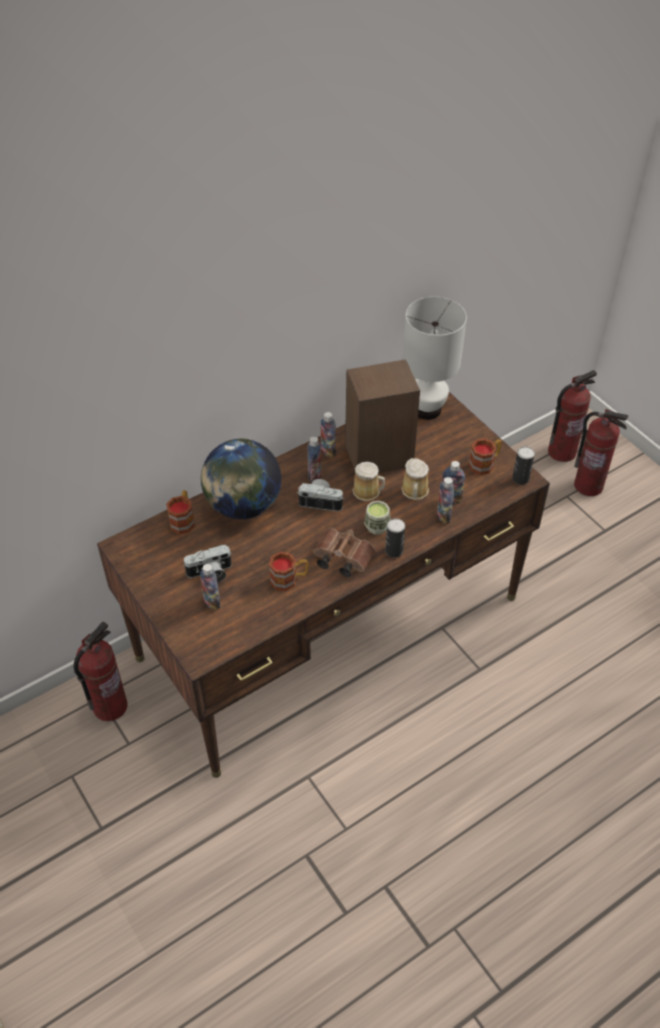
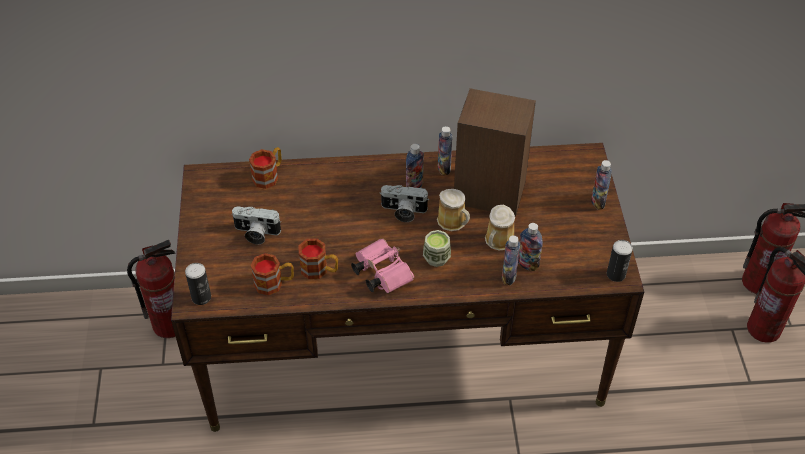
camera: 30 degrees right, 0 degrees up
(212, 602) = (238, 259): bottle -> bottle (598, 202)
(243, 506) = (329, 185): globe -> none
(321, 501) = (403, 211): camera -> camera turned 150 degrees clockwise
(341, 559) = (380, 273): brown binoculars -> pink binoculars
(394, 551) = (435, 288): can -> can (201, 297)
(426, 409) = (570, 167): white table lamp -> none
(485, 463) = (590, 244): mug -> mug (274, 283)

